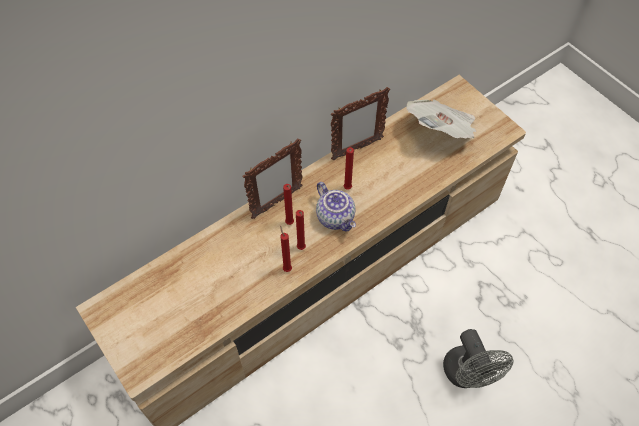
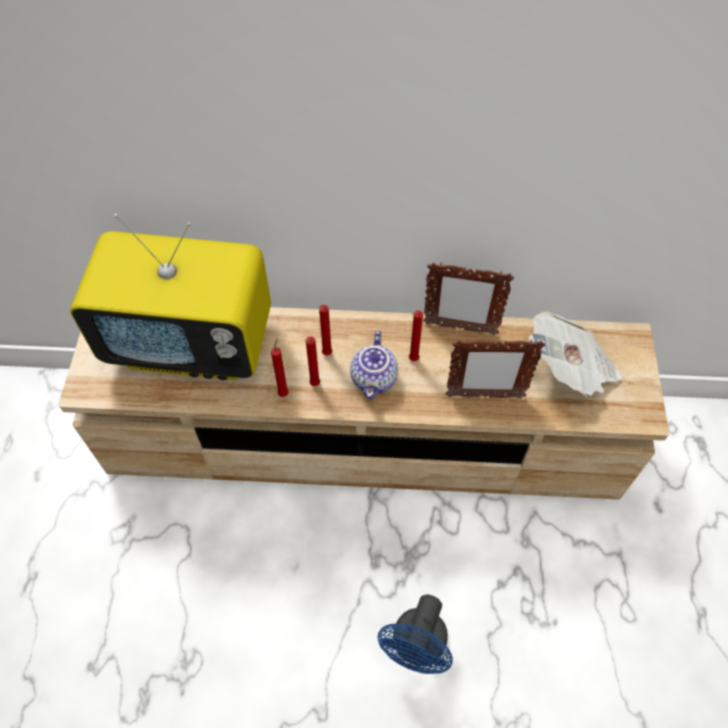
camera: 40 degrees right, 0 degrees up
(190, 281) = (193, 344): none -> television
(276, 203) = (333, 326): picture frame -> picture frame (484, 396)
(467, 375) = (416, 647): grey fan -> blue fan

